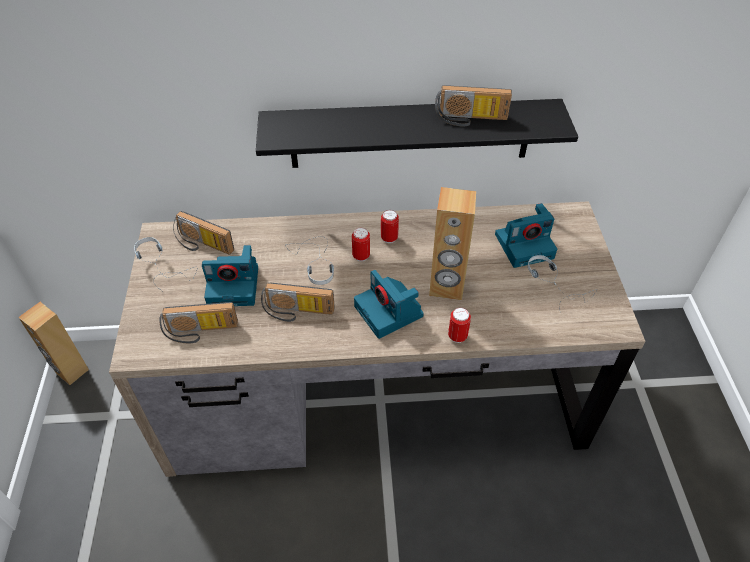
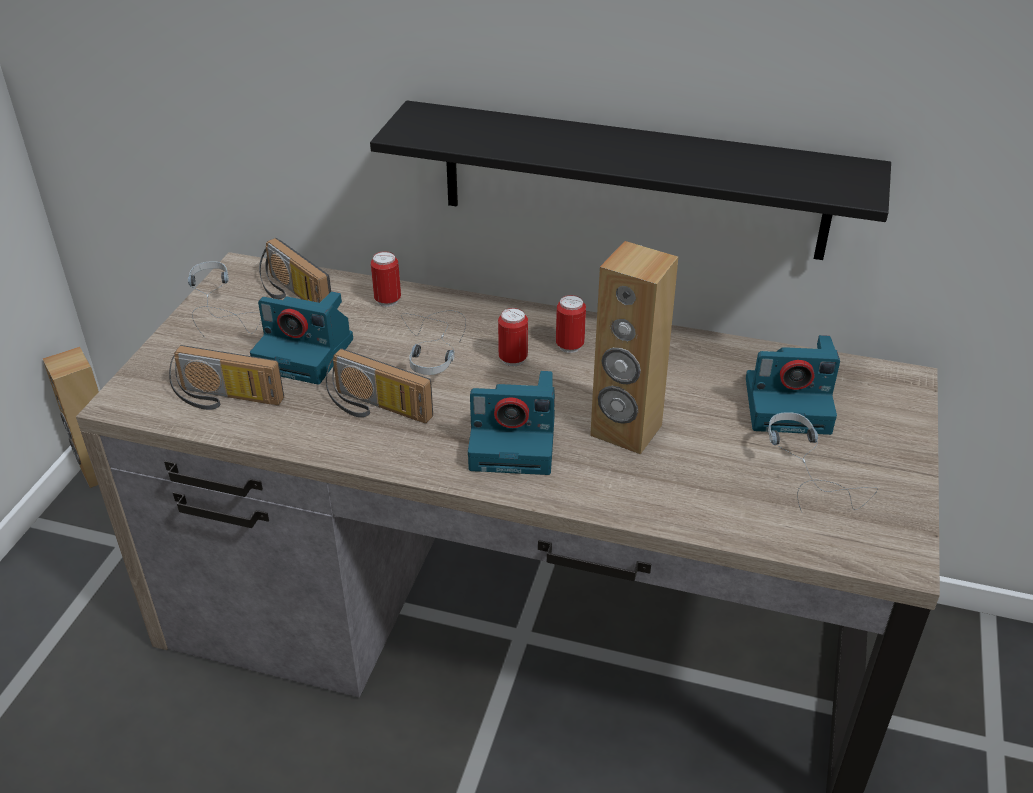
camera: 20 degrees right, 10 degrees down
(390, 312) = (515, 442): camera -> camera turned 75 degrees counterclockwise
(457, 336) = (605, 502): can -> can (387, 300)
(470, 119) = (717, 161): radio -> none

